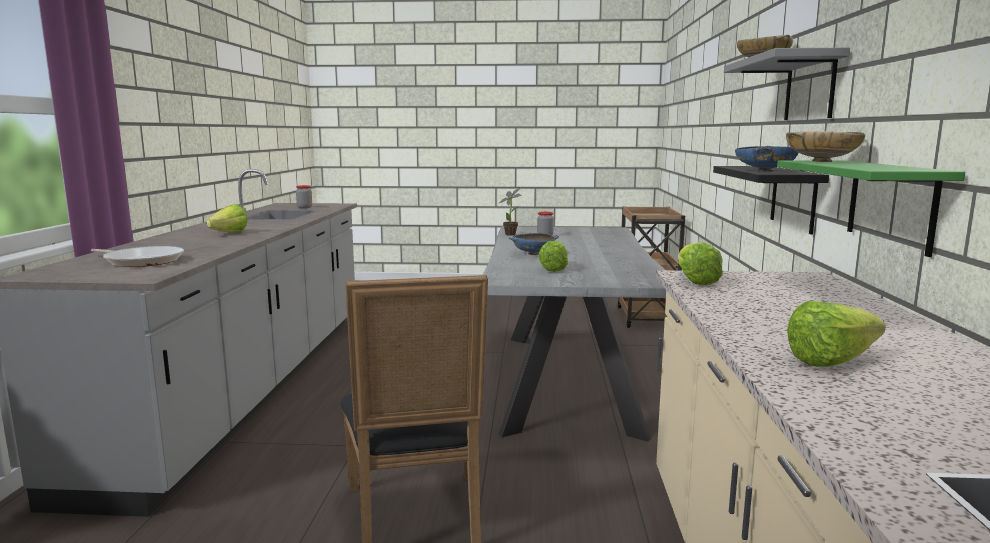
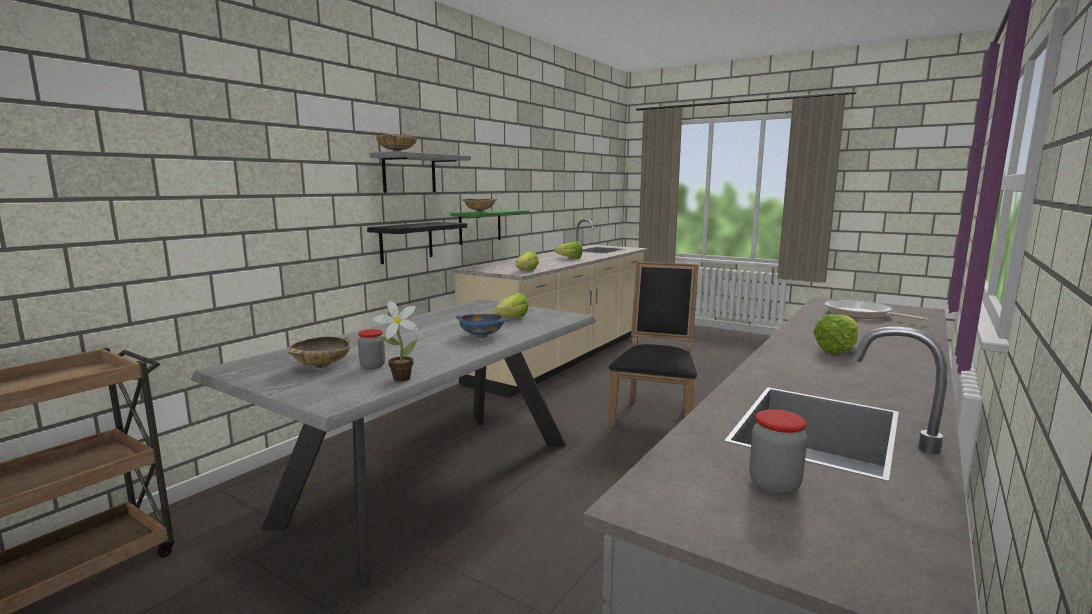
camera: 150 degrees left, 0 degrees up
(572, 233) = (322, 366): none -> beige bowl
(764, 171) = (439, 223): blue bowl -> none

